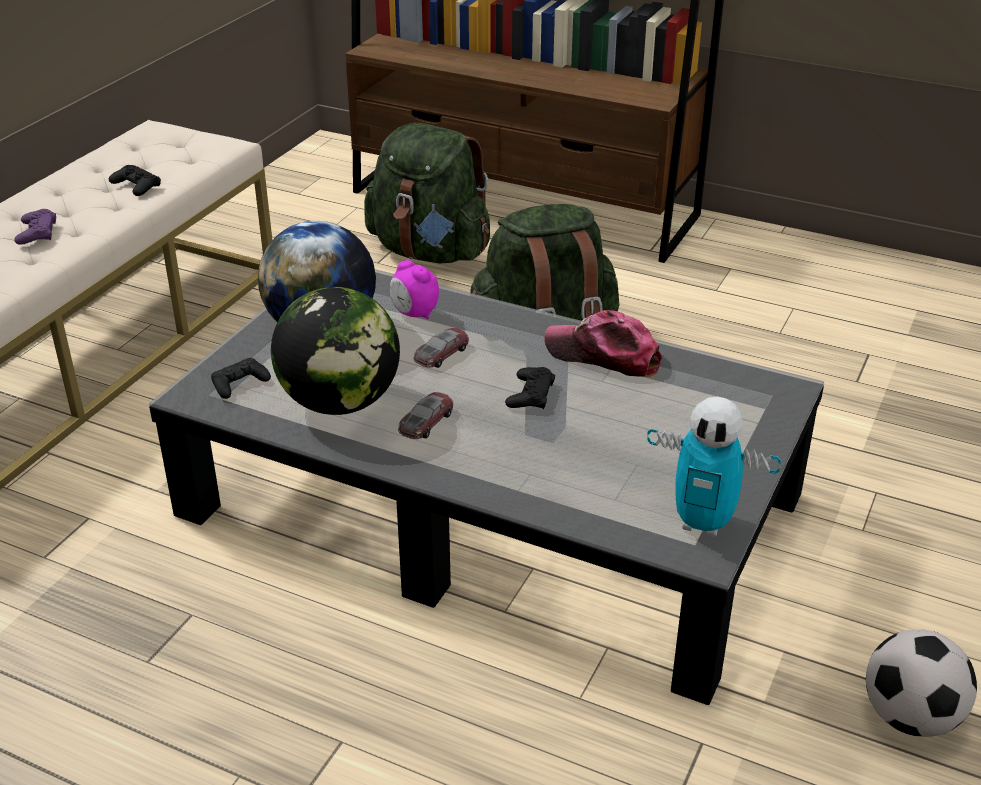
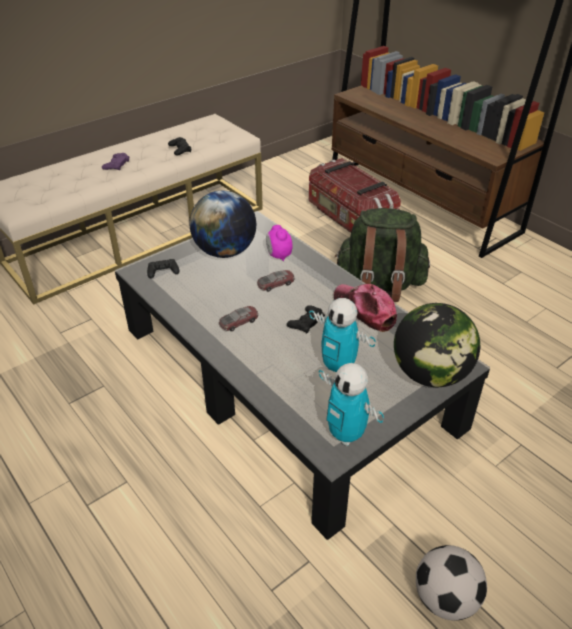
camera: 25 degrees right, 5 degrees up
(340, 402) = (203, 297): globe -> globe (430, 374)
(430, 252) = (349, 218): green backpack -> storage box
(624, 440) = (338, 367): none -> toy robot

